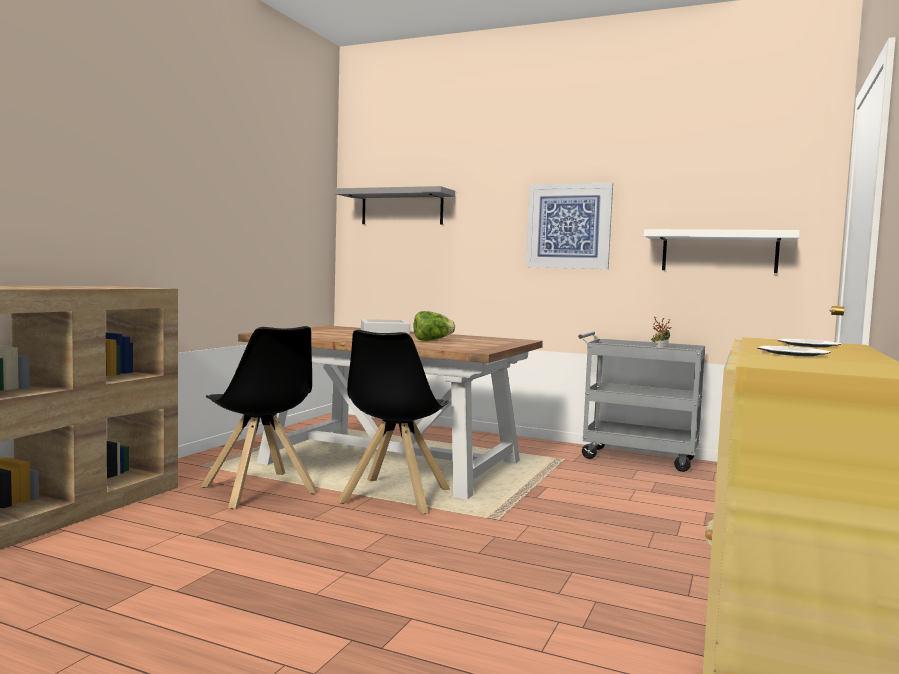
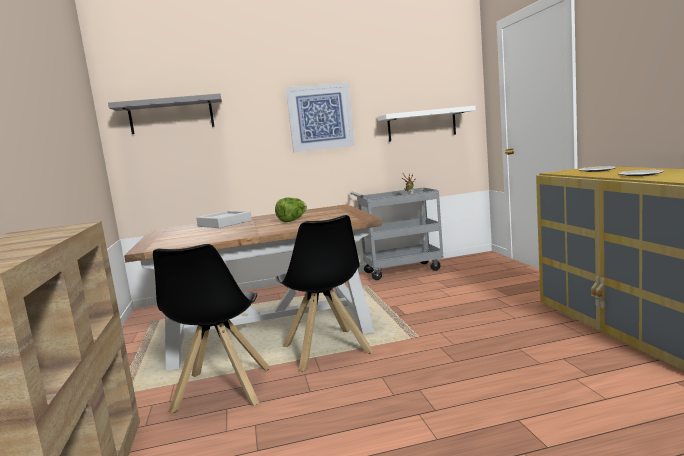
camera: 35 degrees left, 5 degrees up
(260, 491) = (221, 390): black chair -> black chair turned 75 degrees clockwise

